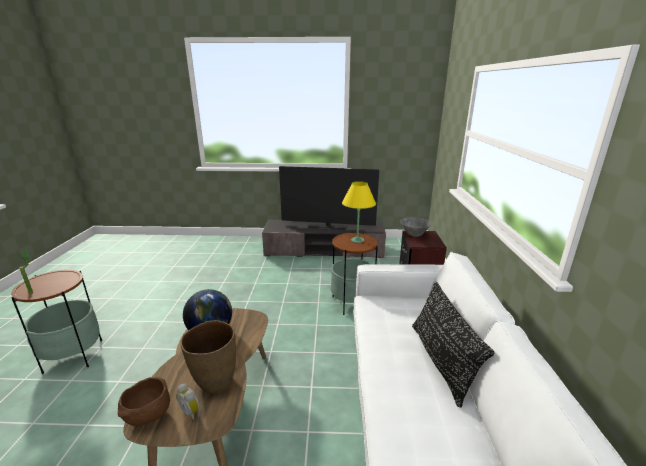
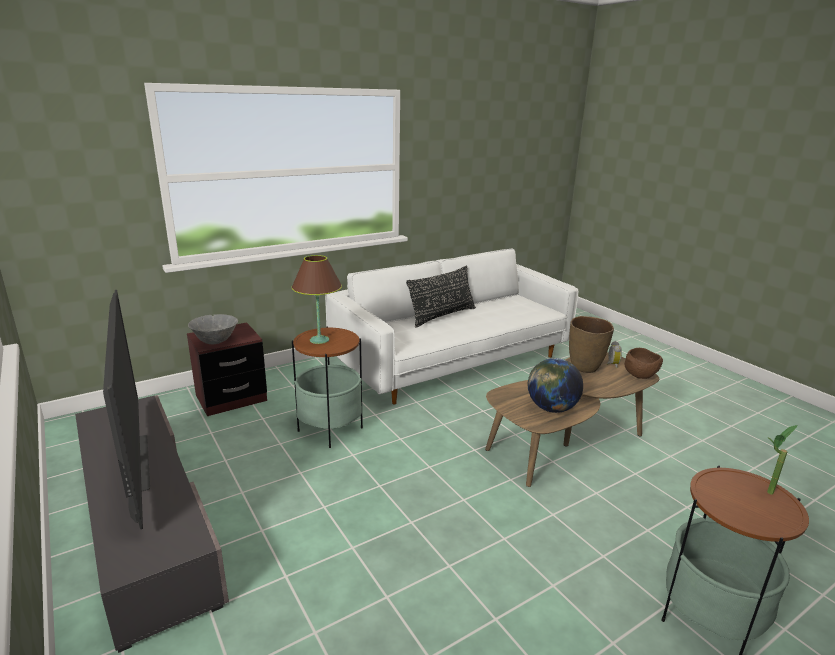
camera: 125 degrees left, 0 degrees up
(357, 240) = (319, 340): yellow table lamp -> brown table lamp

